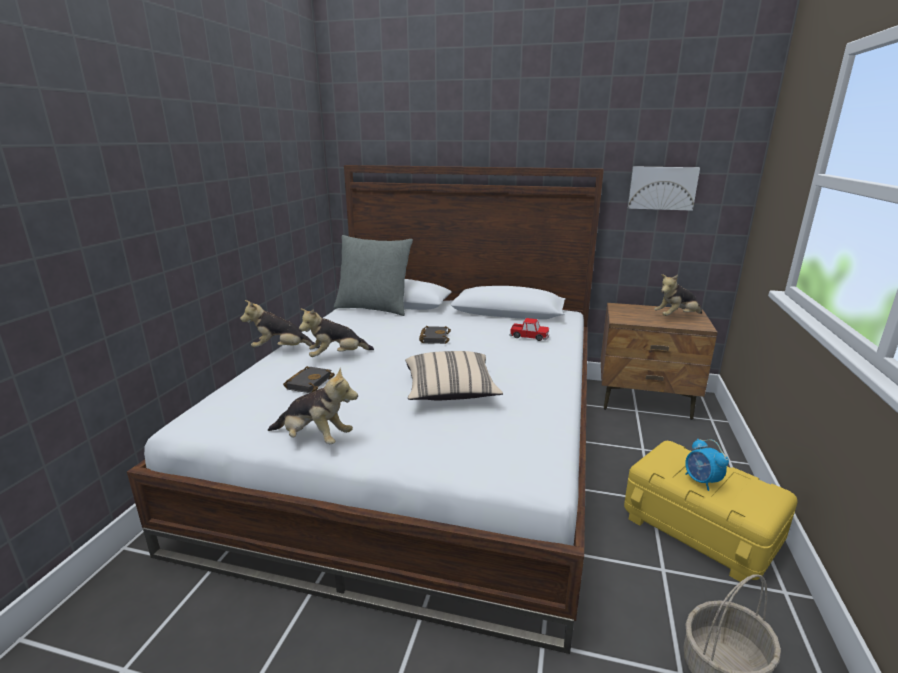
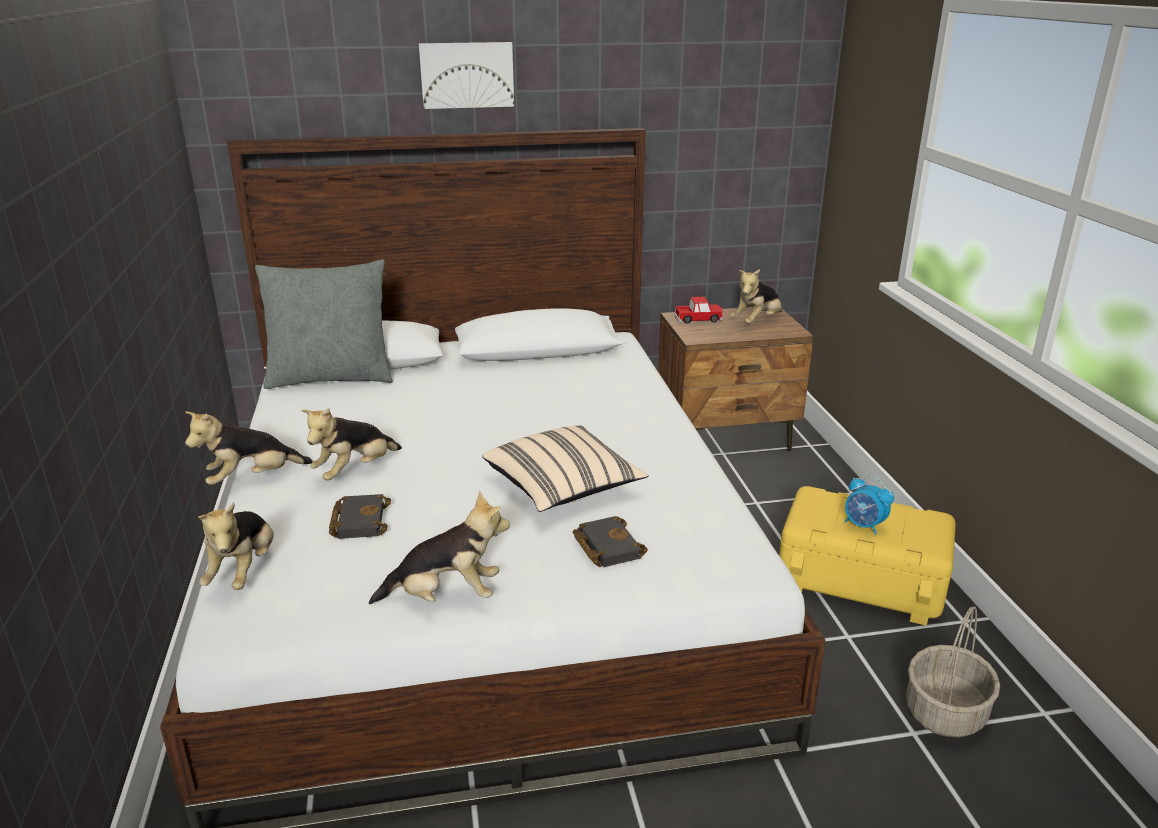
camera: 25 degrees left, 5 degrees up
(226, 395) = (244, 571): none -> plush toy
(434, 337) = (470, 411): black book -> black book (605, 546)
(529, 336) = (598, 383): toy car -> toy car (698, 319)
(662, 188) = (718, 150): picture -> picture (467, 75)

